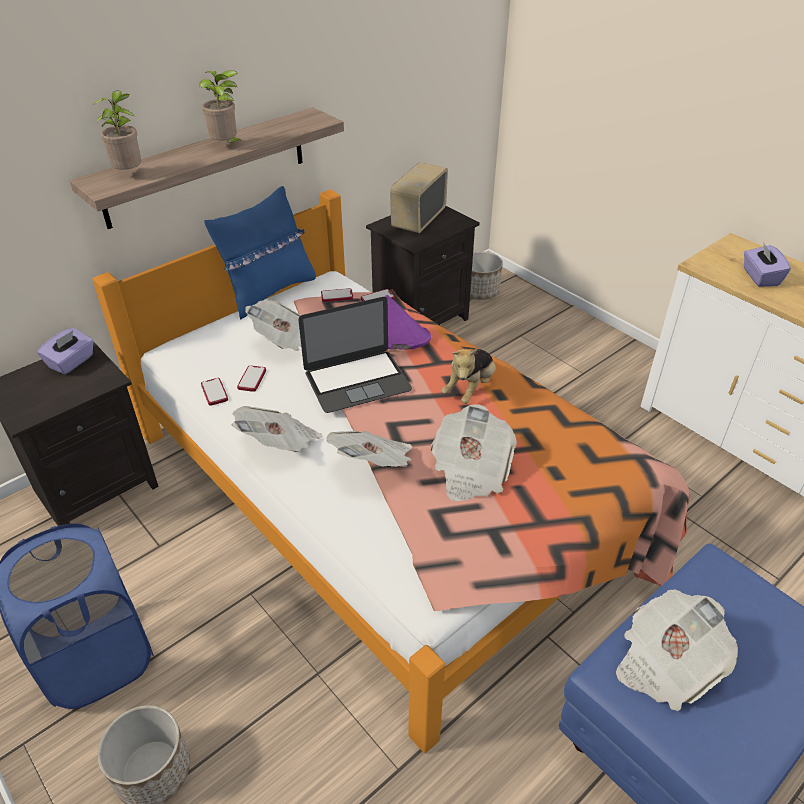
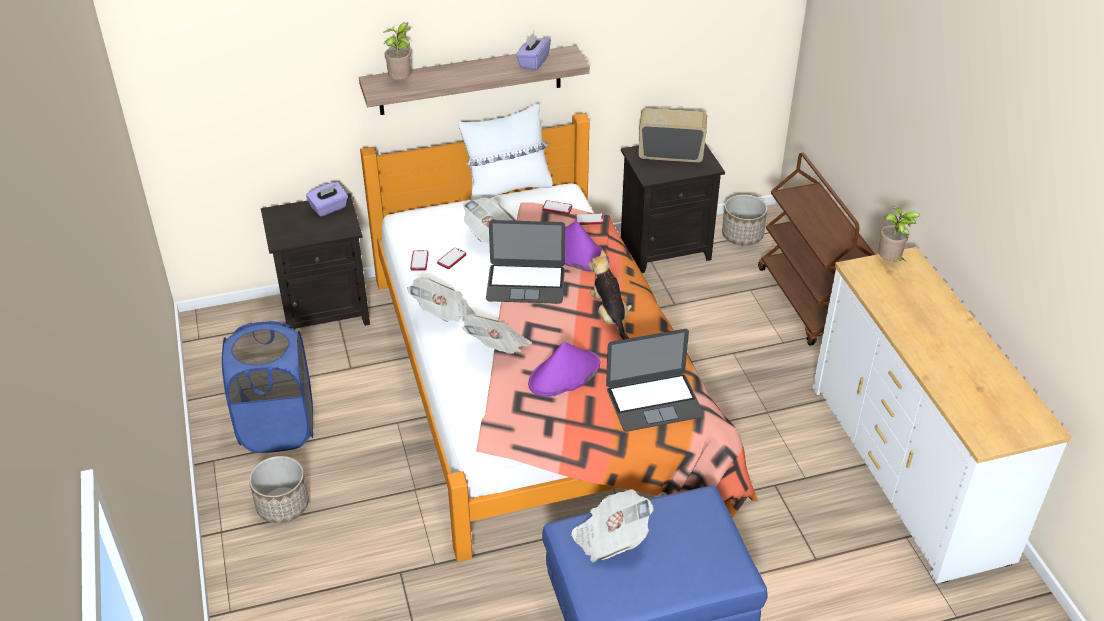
camera: 25 degrees right, 0 degrees up
(227, 146) = (483, 71): potted plant -> potted plant (890, 261)
(269, 292) = (507, 189): blue pillow -> white pillow
(418, 219) = (671, 154): radio -> radio turned 45 degrees clockwise
(470, 388) = (610, 316): plush toy -> plush toy turned 105 degrees clockwise
(470, 470) = (564, 375): newspaper -> purple hat
(576, 332) = (808, 302): none -> brown cart
(590, 468) = (654, 402): none -> laptop
(760, 277) = (896, 294): purple tissue box -> purple tissue box (533, 62)

